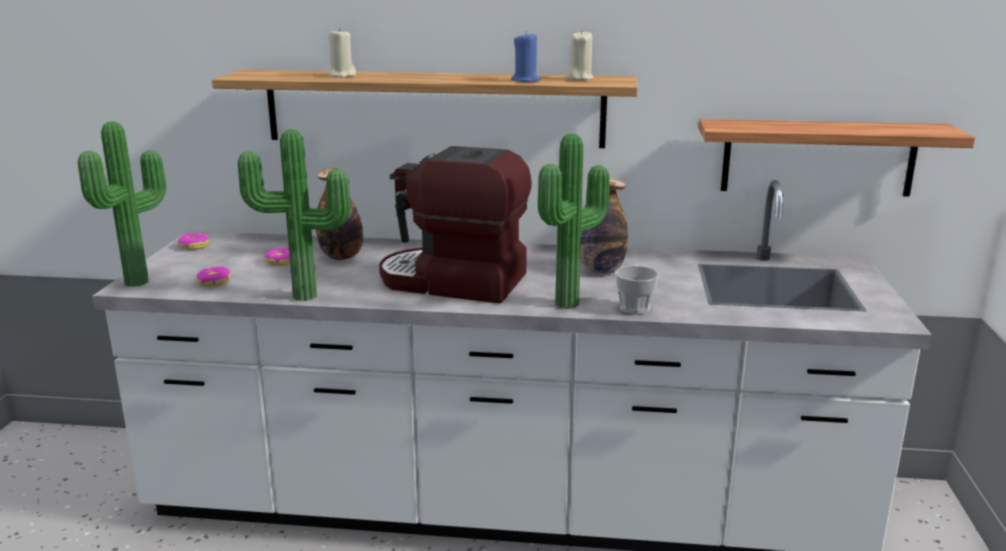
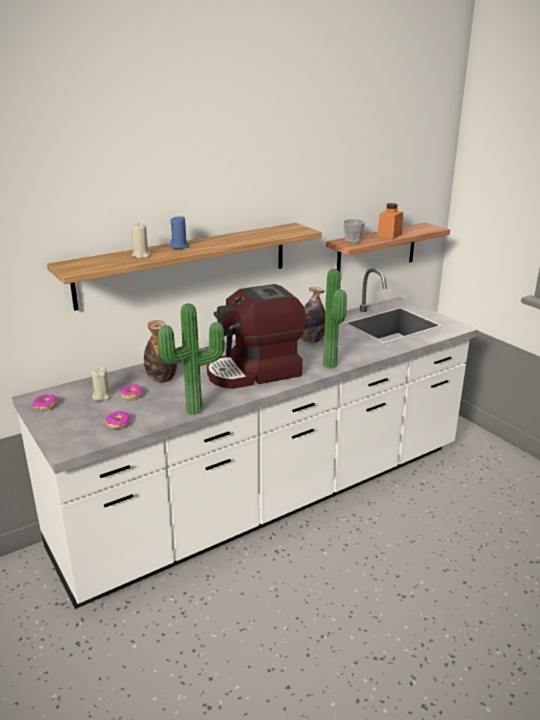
camera: 40 degrees left, 5 degrees up
(141, 283) = (69, 443): potted plant -> none
(526, 80) = (257, 238): blue candle -> blue candle (179, 246)
(579, 78) = (278, 230): beige candle -> beige candle (101, 396)
(634, 309) = (361, 356): cup -> cup (352, 241)
(827, 127) = (389, 235): none -> orange jar

